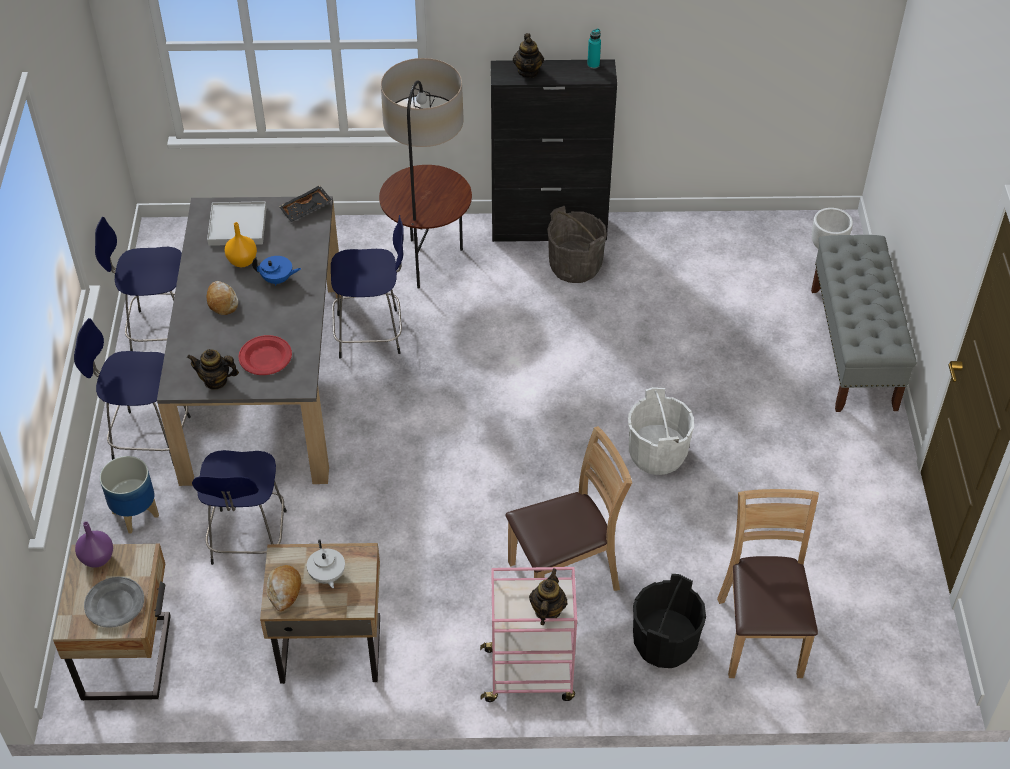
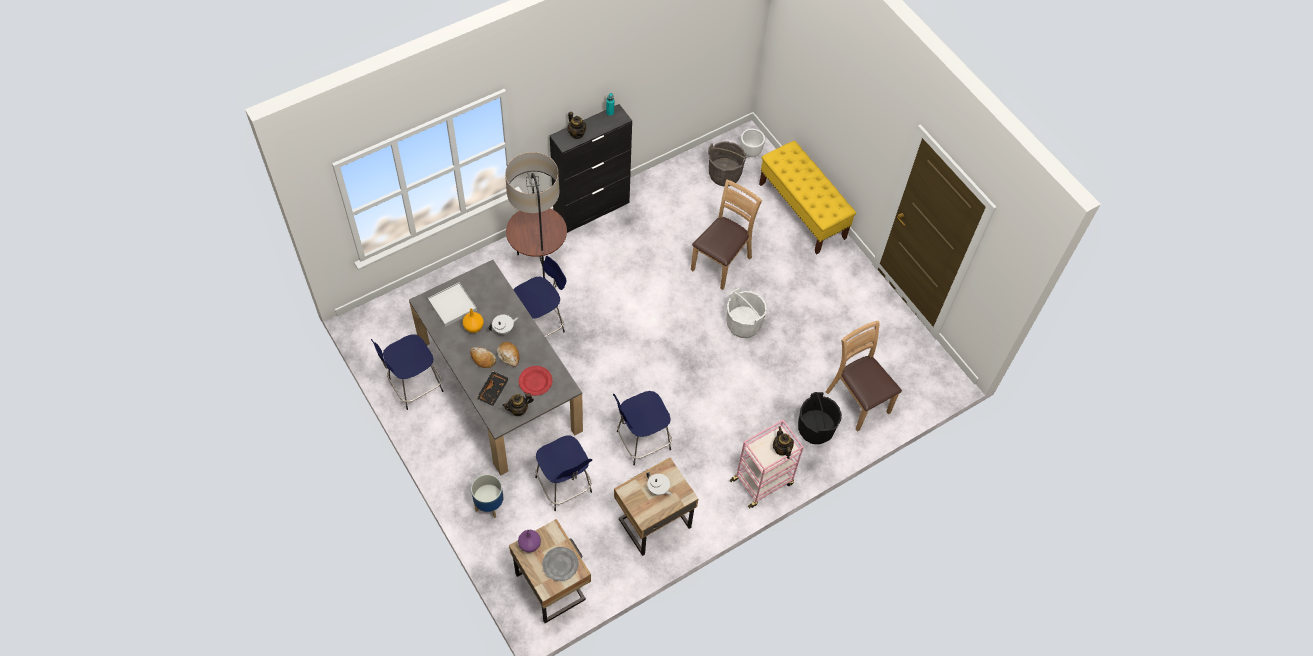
camera: 35 degrees left, 10 degrees up
(148, 438) = (459, 456): blue stool -> blue stool (641, 441)
(277, 280) = (504, 329): blue teapot -> white teapot
(284, 590) = (642, 508): bread -> bread (509, 355)
(306, 209) = (484, 275): black tray -> black tray (493, 391)
(564, 574) = (743, 418): brown chair -> brown chair (721, 262)
(575, 266) = (623, 228): grey bucket -> grey bucket (724, 174)
(853, 349) = (802, 211): grey bench -> yellow bench

